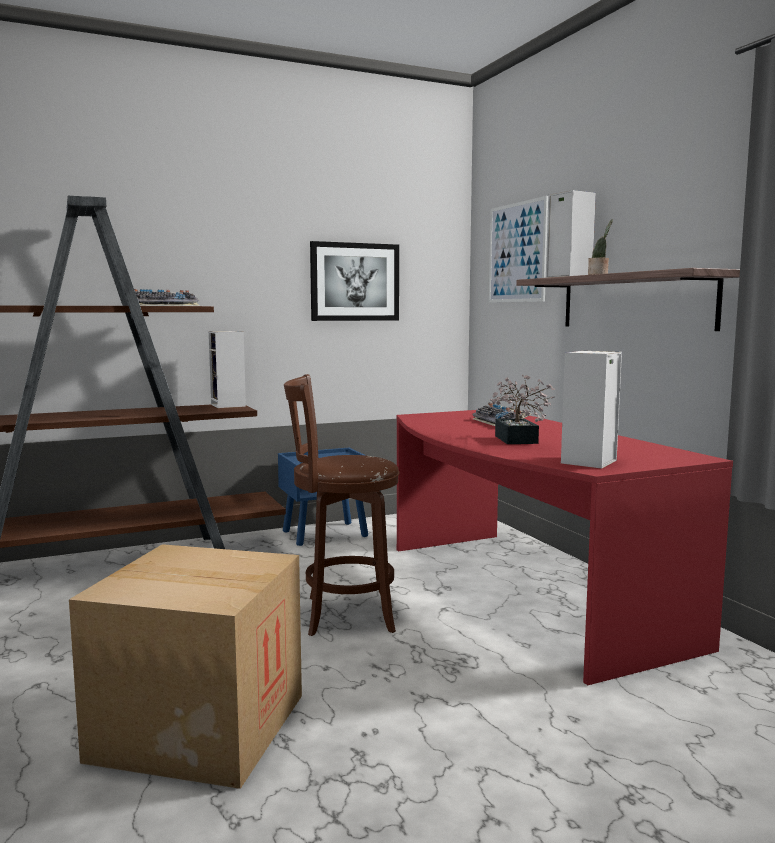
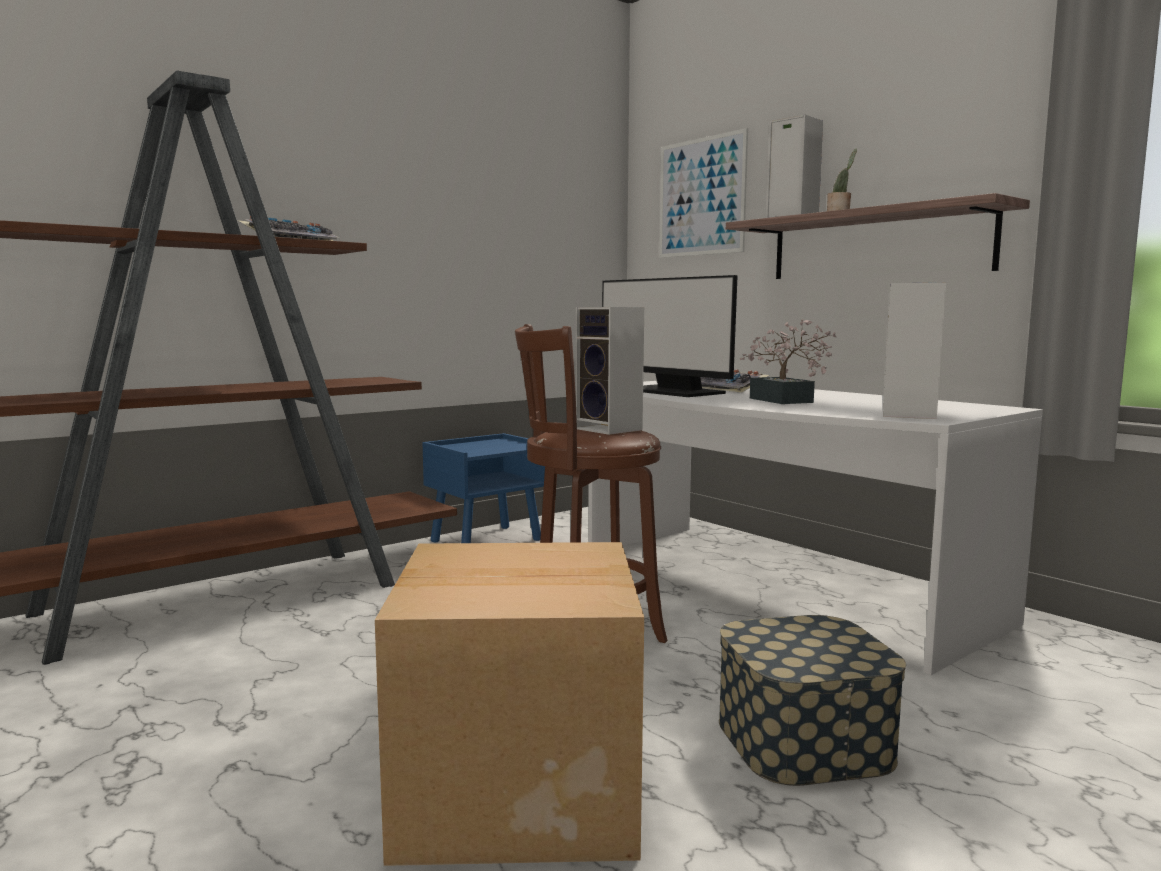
camera: 15 degrees left, 0 degrees up
(229, 405) = (373, 378): speaker -> speaker (611, 429)
(354, 282) = (507, 228): picture -> none
(432, 722) = (804, 739): none -> storage box
(445, 425) = (670, 391): none -> monitor
(520, 593) = (769, 586): red desk -> white desk

